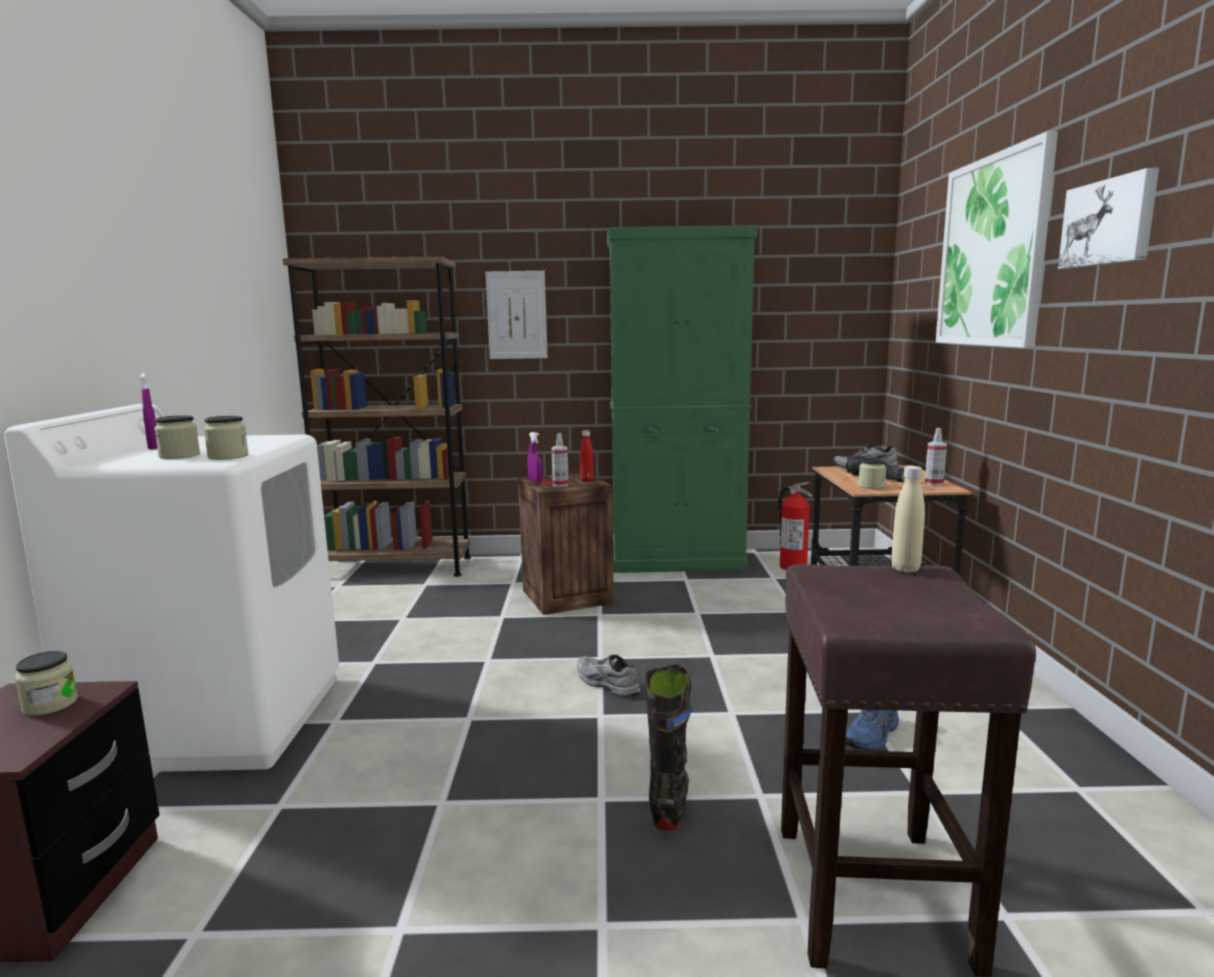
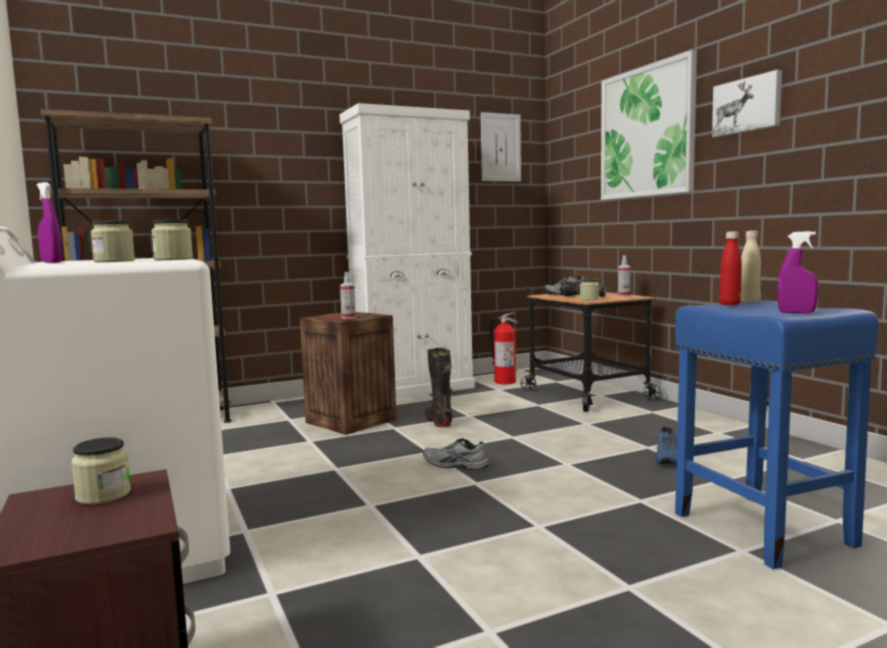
camera: 25 degrees left, 5 degrees down
(517, 315) = (261, 179): picture -> picture (500, 147)
(535, 481) = (321, 318): purple spray bottle -> purple spray bottle (796, 312)
(587, 481) = (366, 314): red bottle -> red bottle (730, 304)
(669, 801) = (587, 516): black boot -> black boot (438, 421)
(677, 561) = (413, 389): green cabinet -> white cabinet
(870, 891) = (759, 528): brown stool -> blue stool

